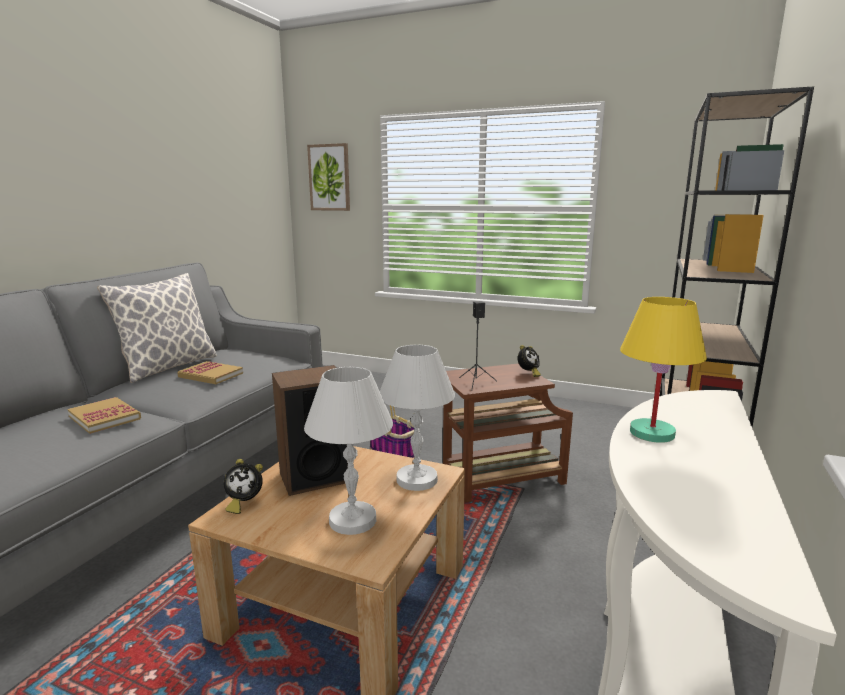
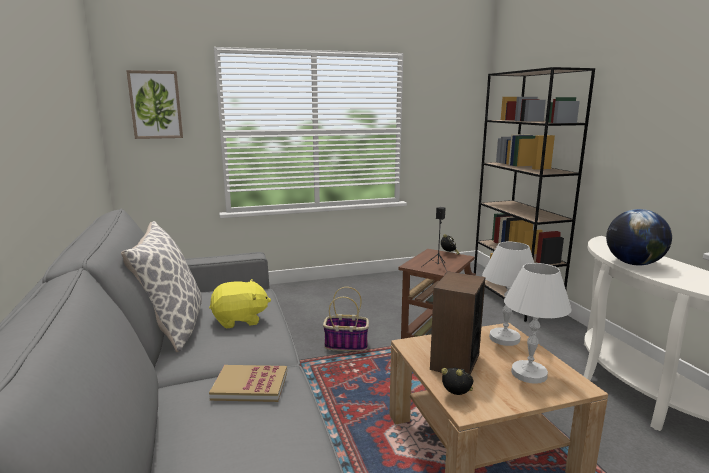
camera: 40 degrees left, 0 degrees up
(211, 375) = (240, 320): book -> yellow plush toy
(244, 503) = (457, 396): alarm clock -> alarm clock turned 105 degrees counterclockwise
(651, 433) = (633, 263): yellow table lamp -> globe

